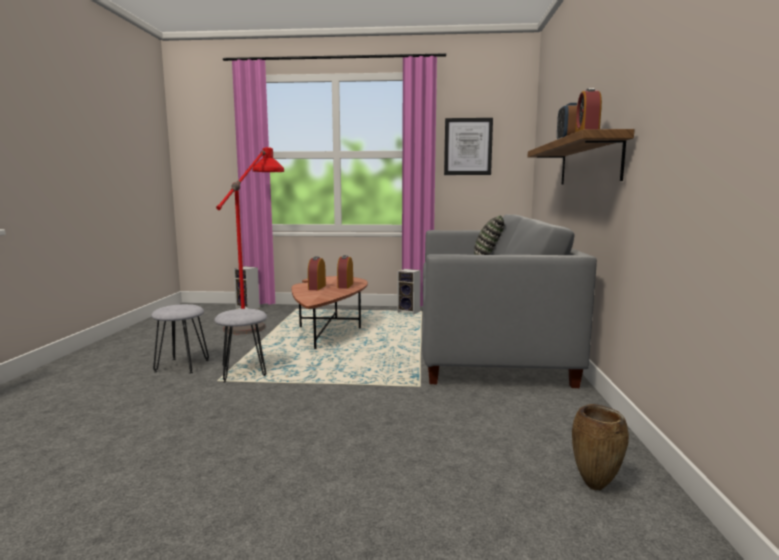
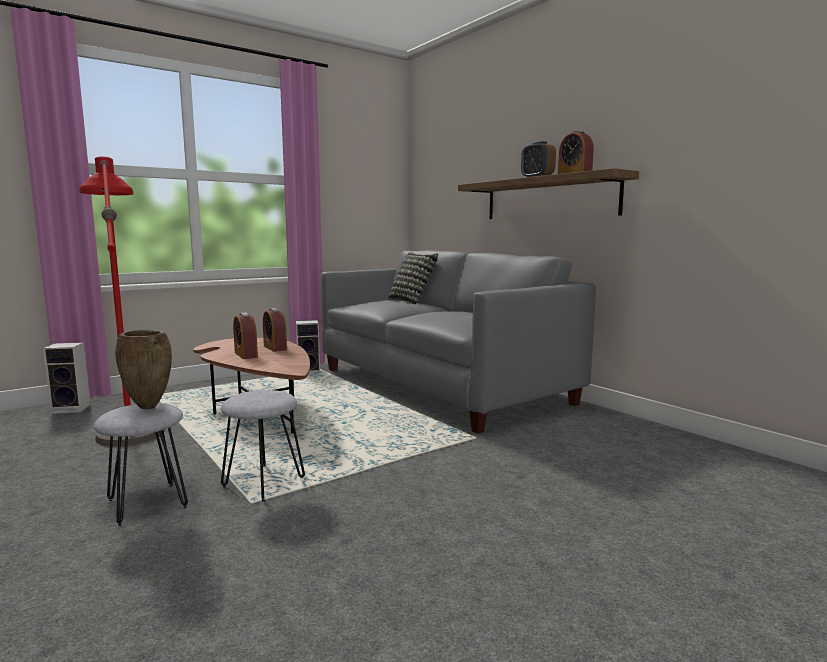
camera: 40 degrees left, 0 degrees up
(468, 146) = (348, 175): picture -> none
(596, 487) = (721, 466): brown vase -> brown vase (149, 407)

